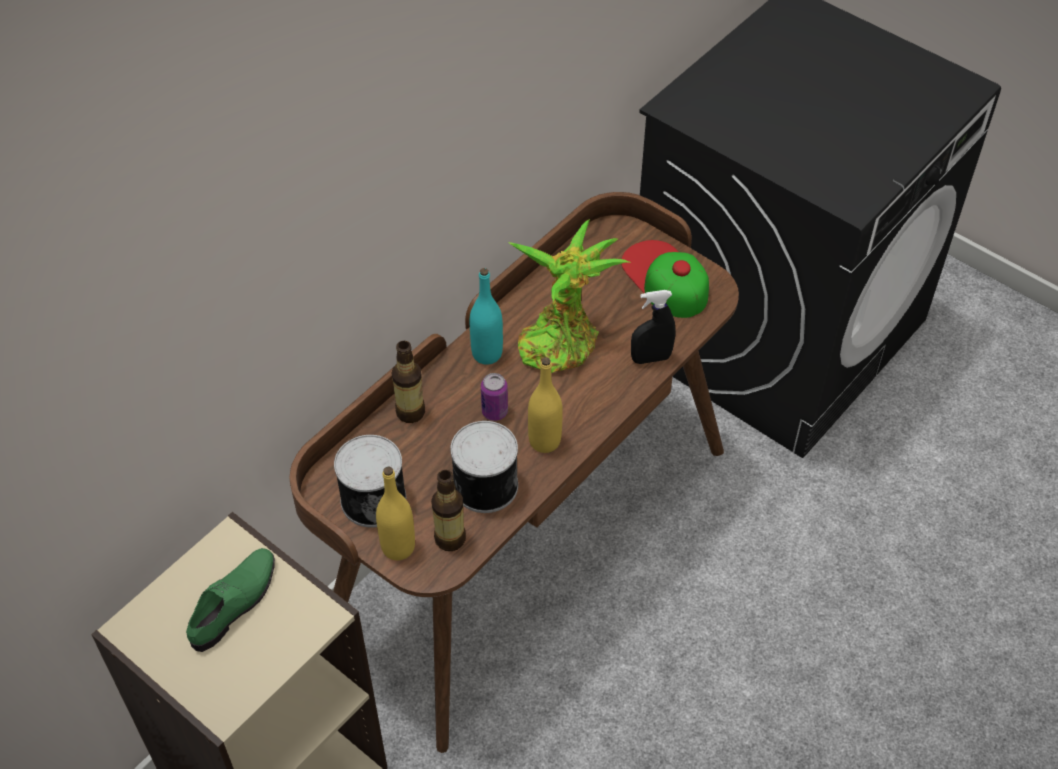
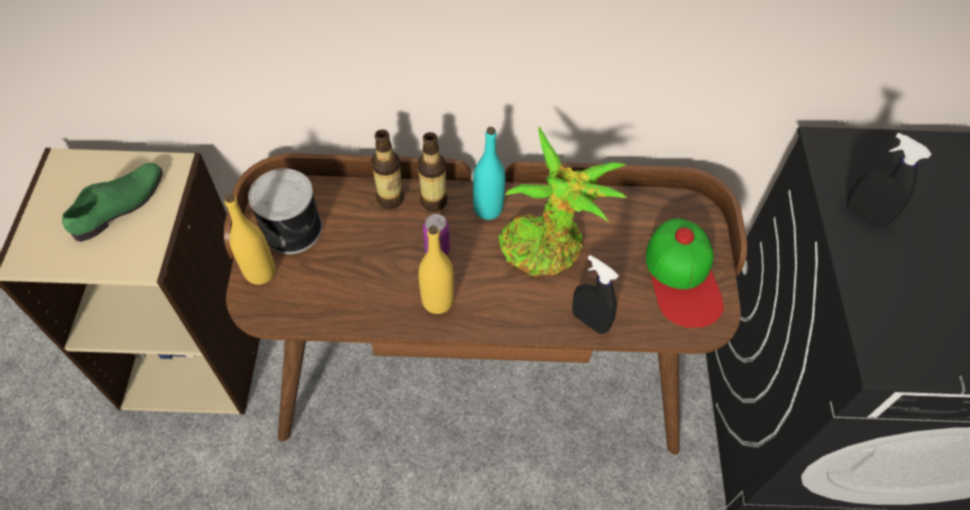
camera: 50 degrees right, 5 degrees up
(235, 603) = (120, 205): green shoe -> green shoe turned 45 degrees counterclockwise
(450, 539) = (293, 300): bottle -> bottle (433, 201)
(483, 485) = (360, 289): can -> none
(665, 279) = (683, 277): cap -> cap turned 150 degrees clockwise
(744, 133) = (865, 216): none -> black spray bottle

